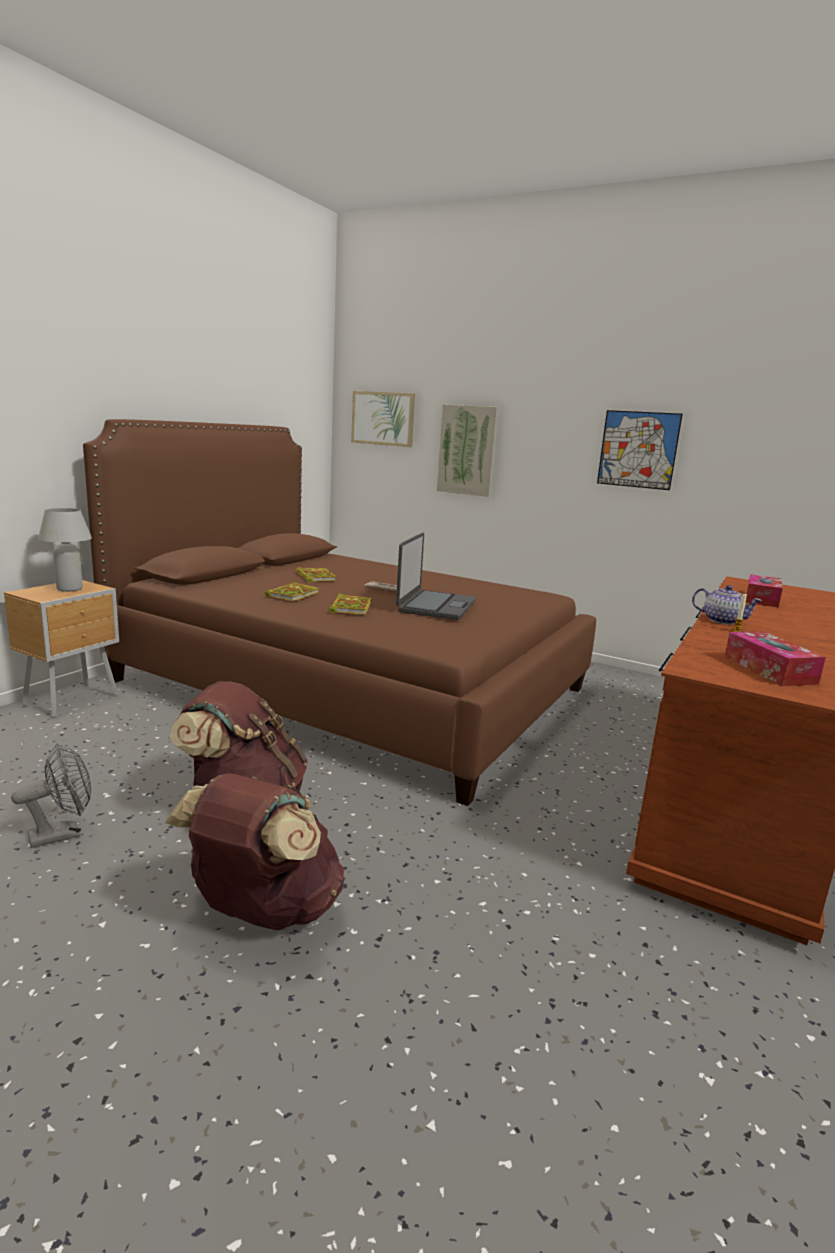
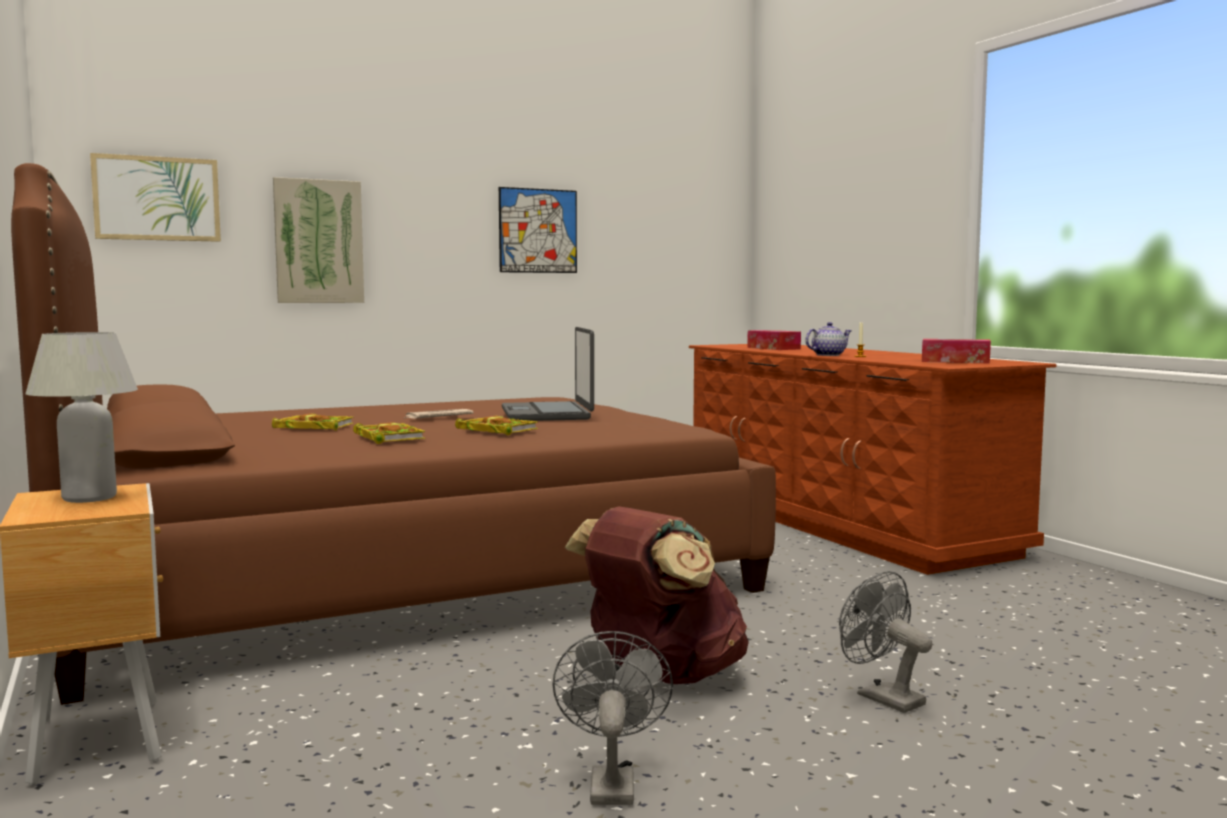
camera: 55 degrees left, 10 degrees down
(262, 912) = (881, 697): brown backpack -> grey fan
(436, 606) = (547, 414): laptop -> laptop turned 150 degrees counterclockwise

